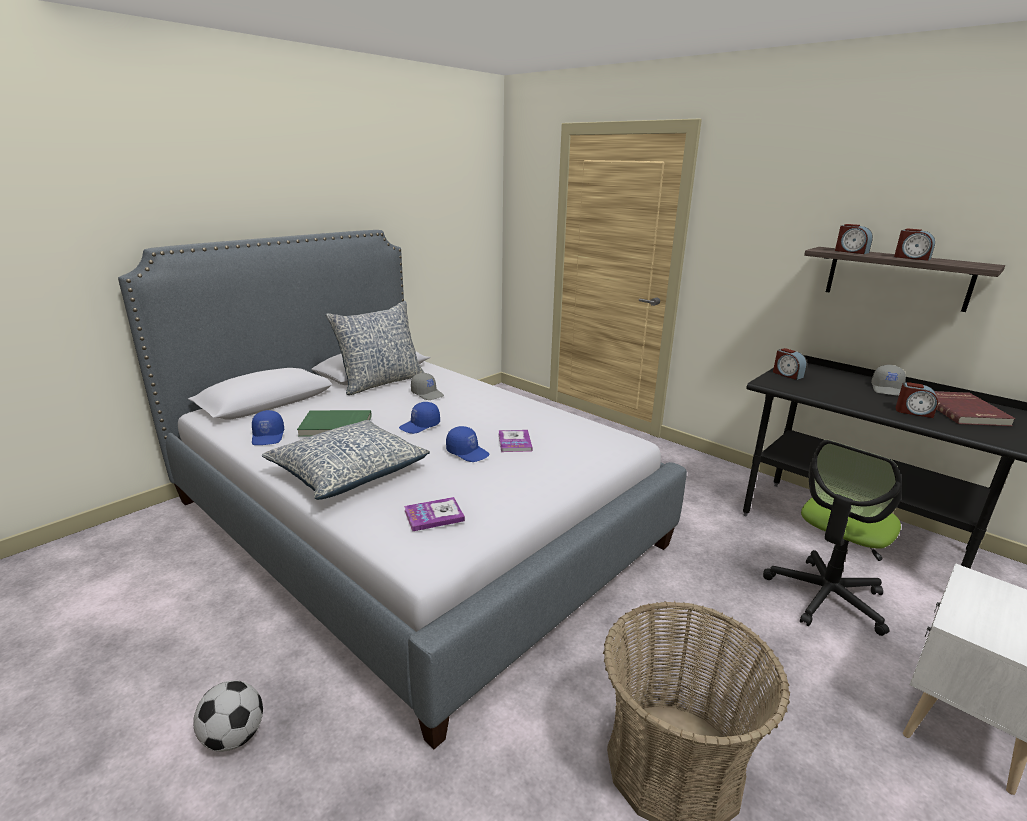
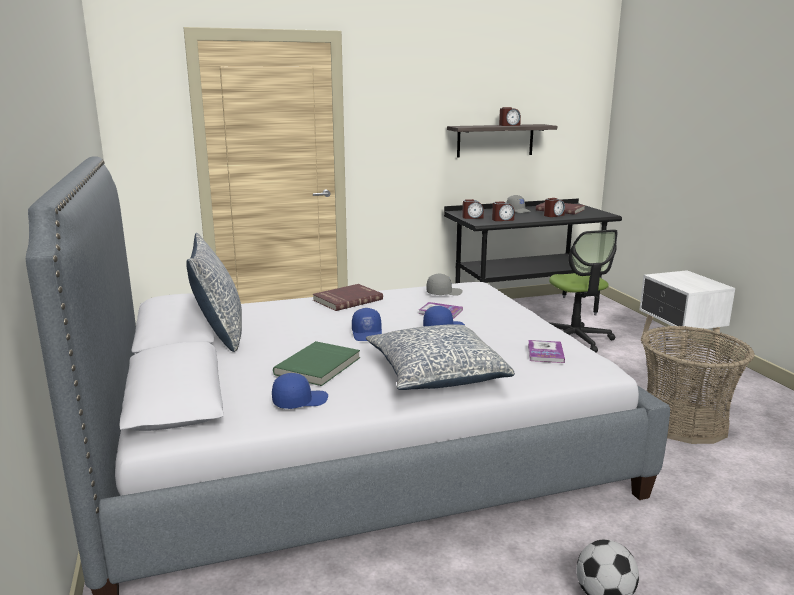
camera: 60 degrees left, 5 degrees down
(268, 436) = (300, 401): blue cap -> blue cap turned 45 degrees counterclockwise
(428, 394) = (289, 320): grey cap -> grey cap (444, 293)
(501, 399) = (347, 299): none -> red book
(851, 251) = (476, 126): alarm clock -> alarm clock (502, 220)

